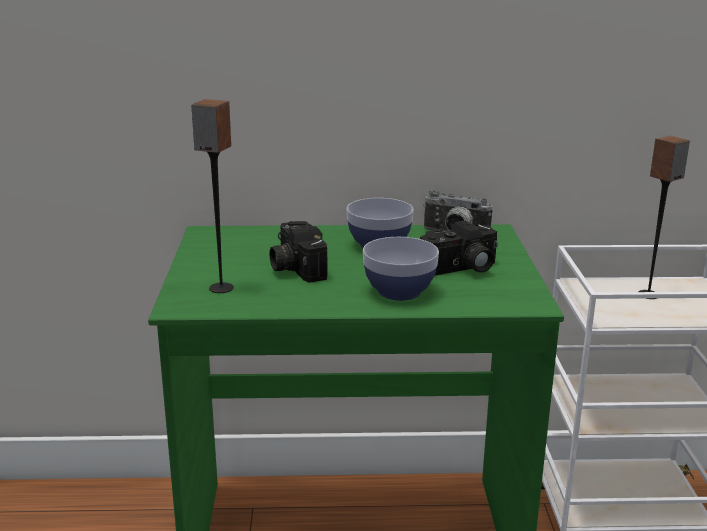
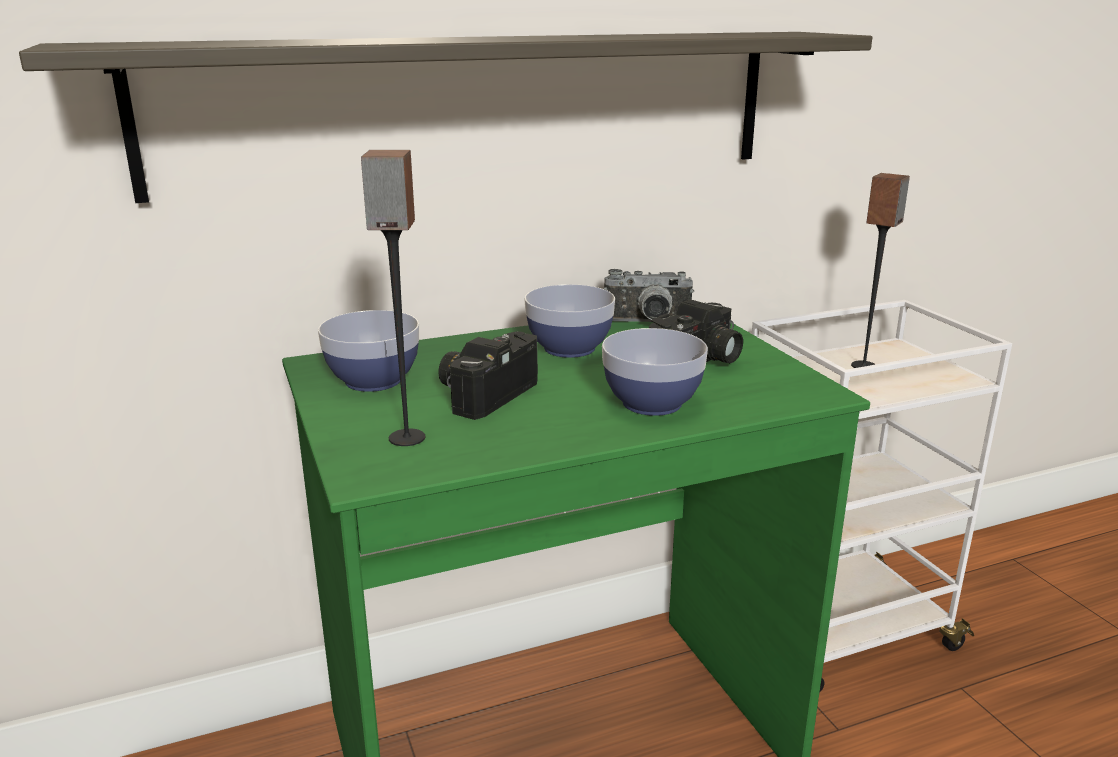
camera: 20 degrees left, 0 degrees up
(231, 249) = (374, 380): none -> bowl
(294, 267) = (486, 393): camera -> camera turned 75 degrees clockwise
(337, 64) = (477, 109): none -> shelf

